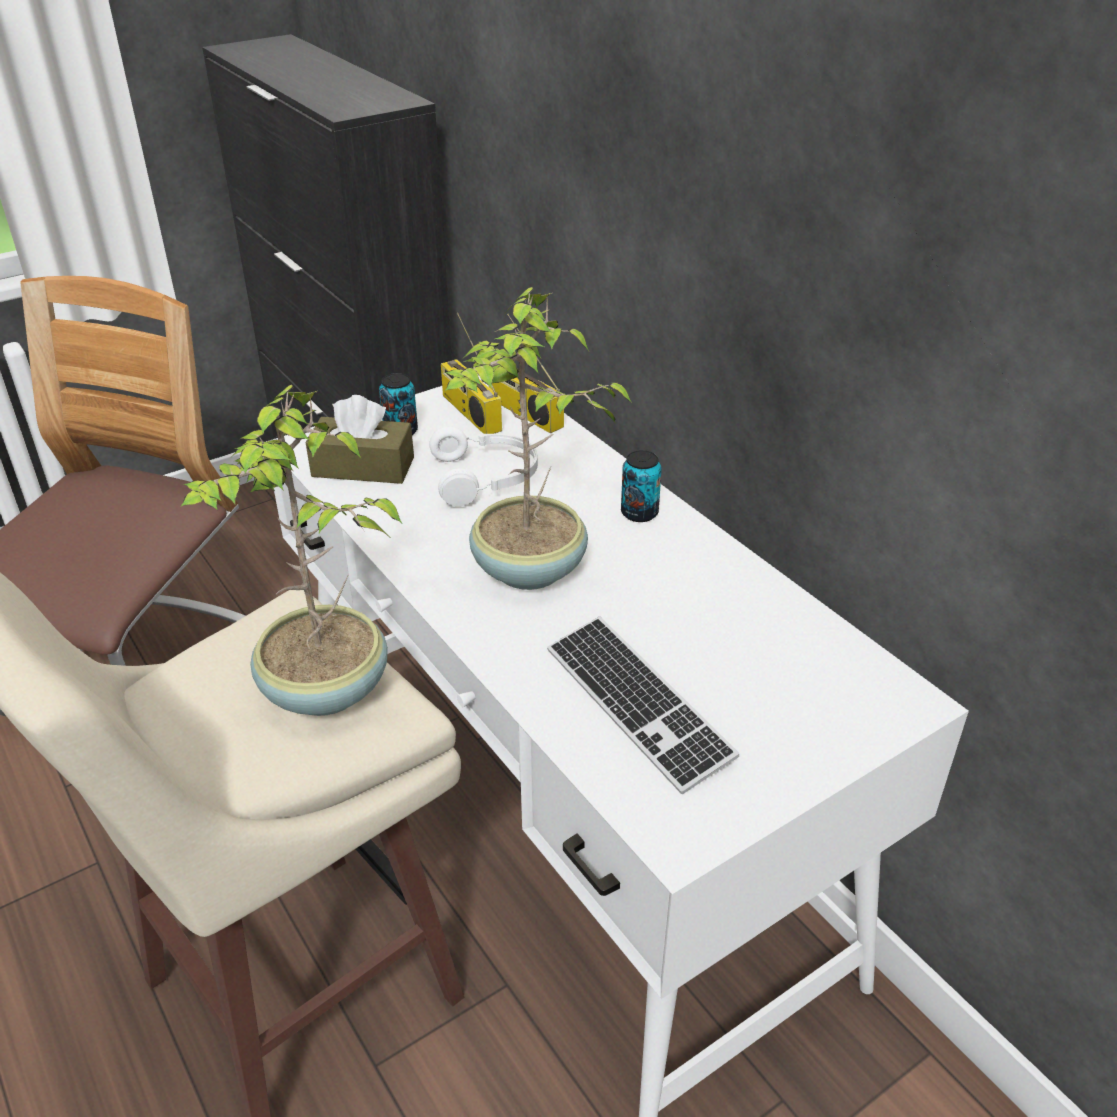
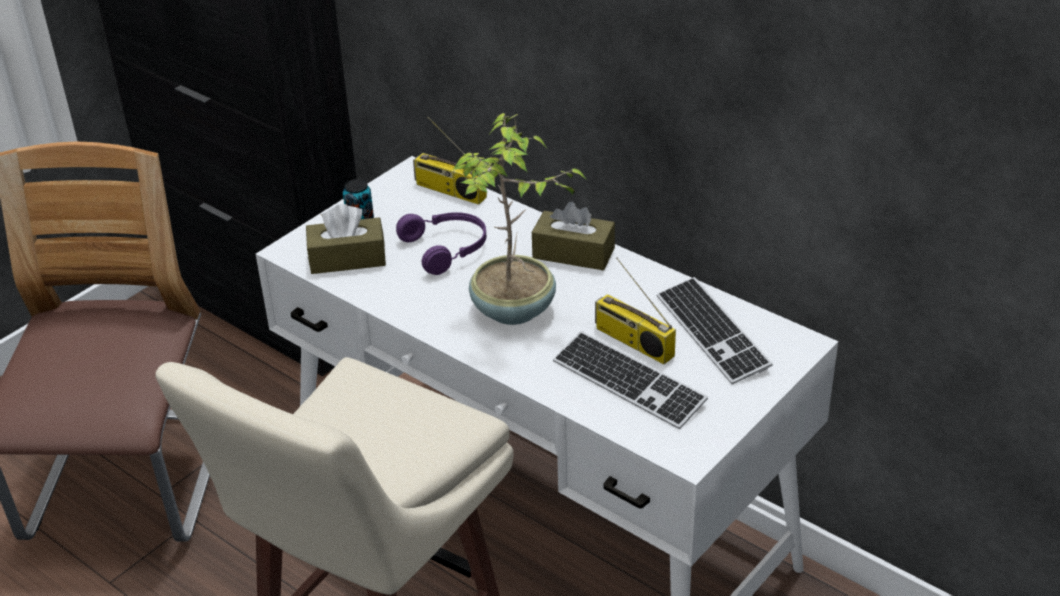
camera: 15 degrees left, 0 degrees up
(324, 692) = (413, 421): potted plant -> none
(469, 412) = (406, 199): radio -> radio (632, 342)
(486, 477) = (447, 248): white headphones -> purple headphones
(639, 513) = (573, 253): can -> brown tissue box
(784, 657) = (712, 333): none -> keyboard

